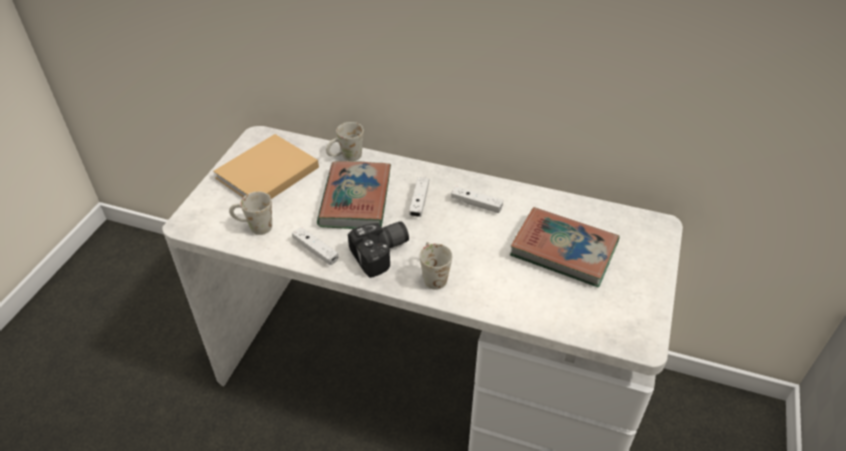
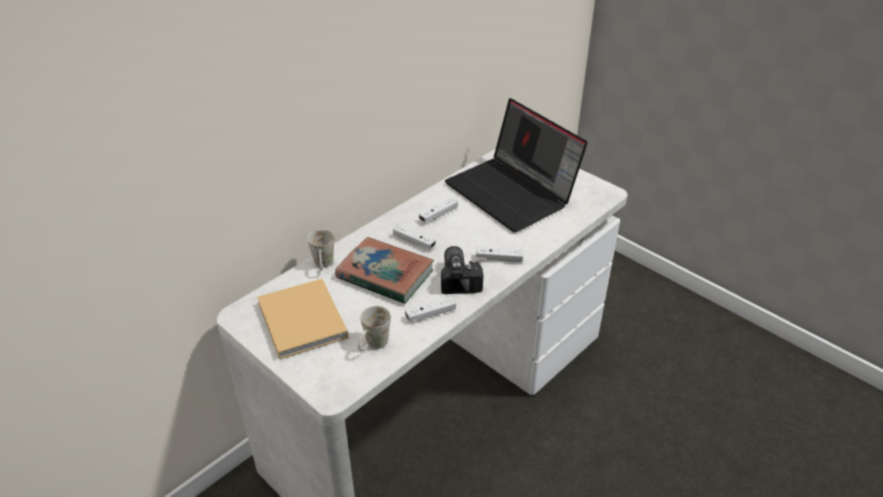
camera: 65 degrees left, 5 degrees down
(432, 275) = (499, 259): white mug -> white game controller
(563, 250) = (513, 193): book -> laptop

